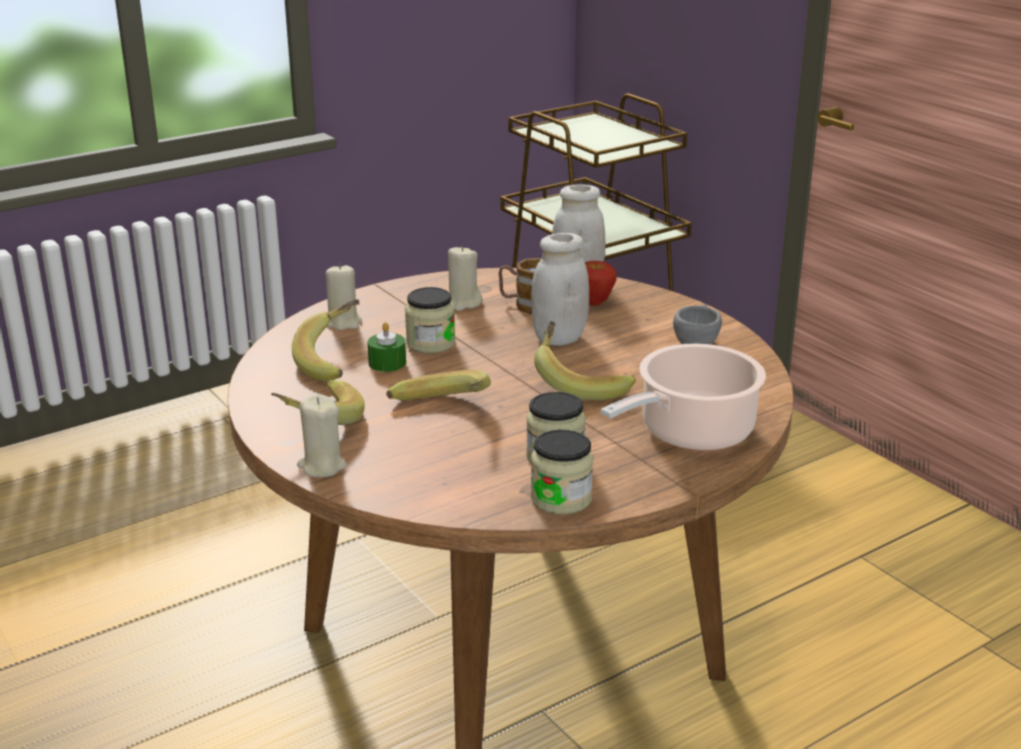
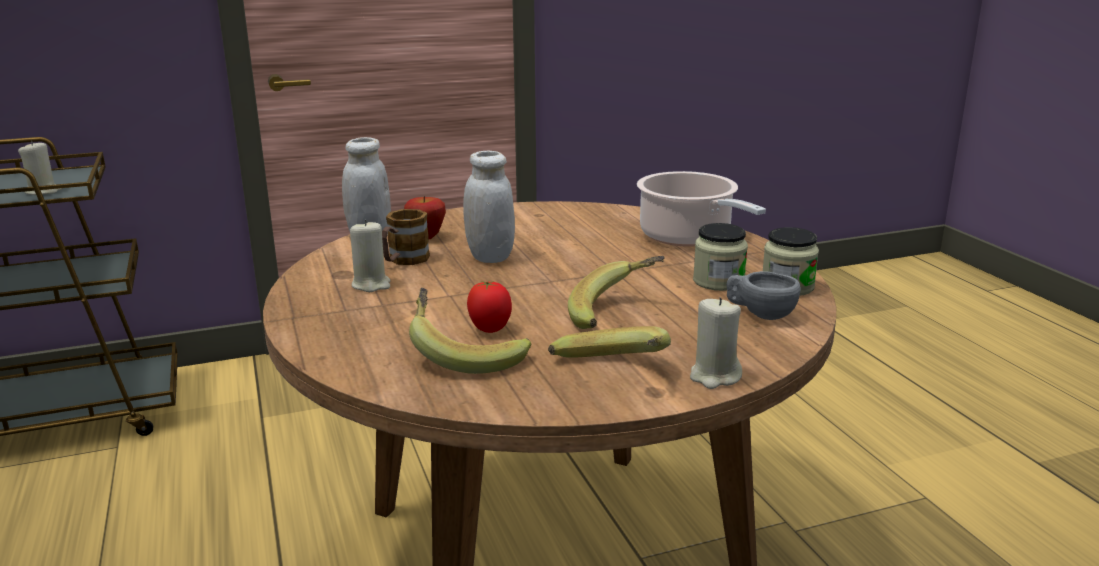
camera: 75 degrees left, 5 degrees down
(344, 322) = (362, 344): beige candle -> beige candle (43, 191)
(387, 363) = (490, 330): green candle -> tomato
(430, 343) = (457, 307): jar -> none
(581, 382) = (585, 259): banana -> none
(697, 342) = (535, 217): grey cup -> grey cup (760, 314)

